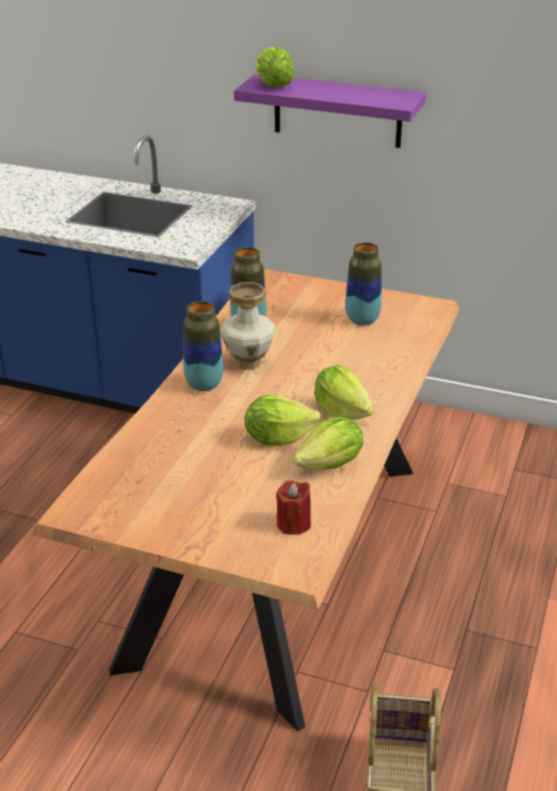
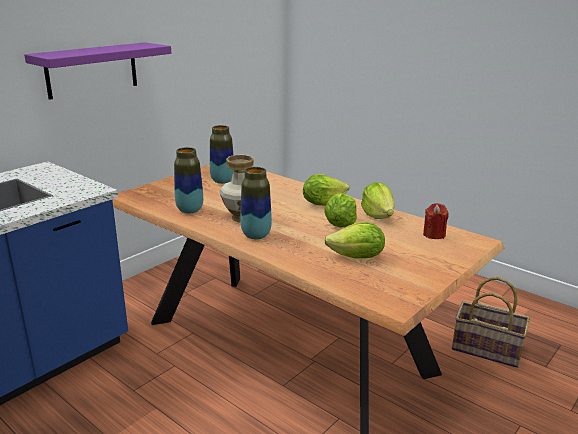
camera: 70 degrees left, 10 degrees down
(273, 85) = (63, 54): lettuce -> lettuce (357, 257)

